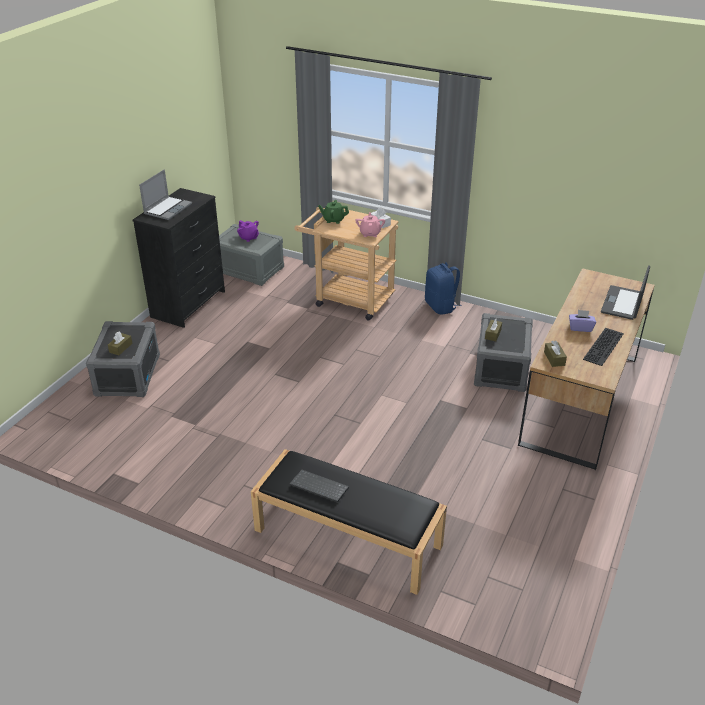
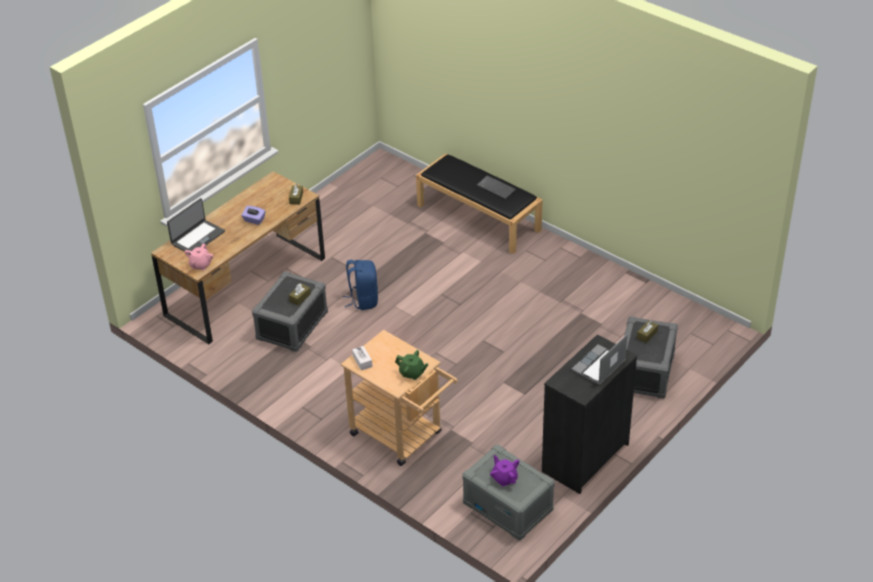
camera: 165 degrees left, 5 degrees up
(370, 233) = (380, 346): pink teapot -> pink teapot (200, 265)
(441, 307) = (305, 408): blue backpack -> blue backpack (363, 300)
(604, 347) = (250, 202): keyboard -> none

